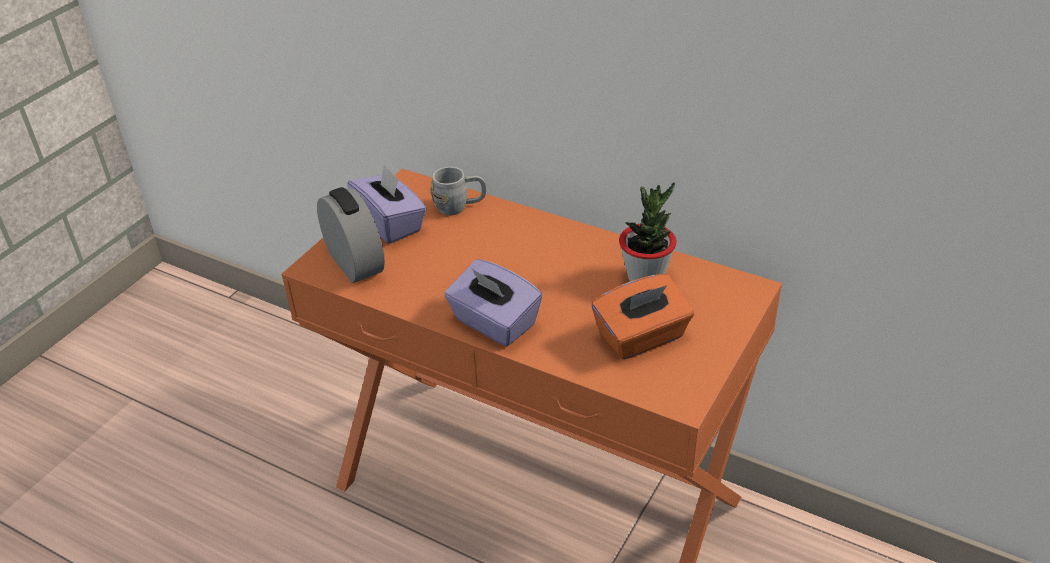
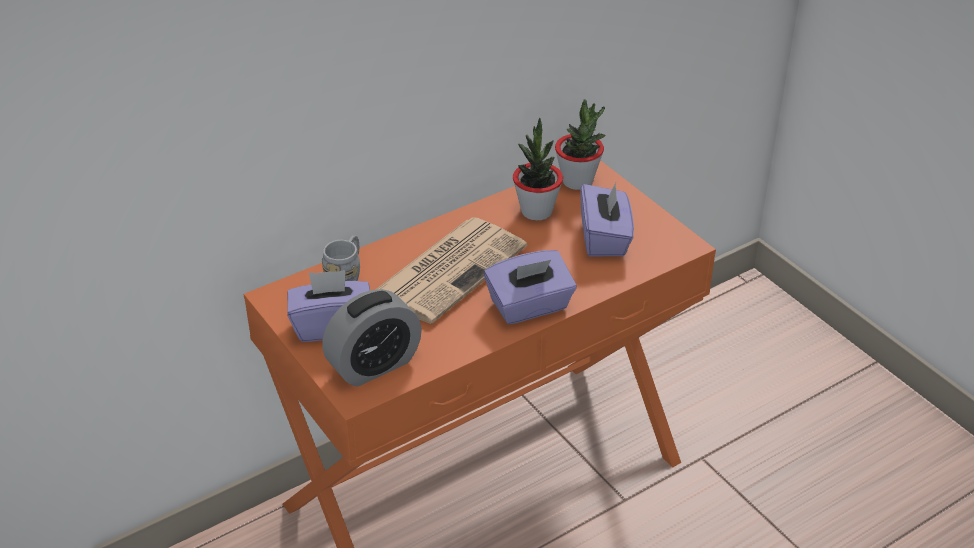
camera: 65 degrees left, 0 degrees up
(355, 263) = (374, 365): alarm clock -> alarm clock turned 150 degrees clockwise
(513, 257) = (451, 268): none -> newspaper
(642, 337) = (605, 238): orange tissue box -> purple tissue box
(722, 288) = (577, 181): none -> potted plant

